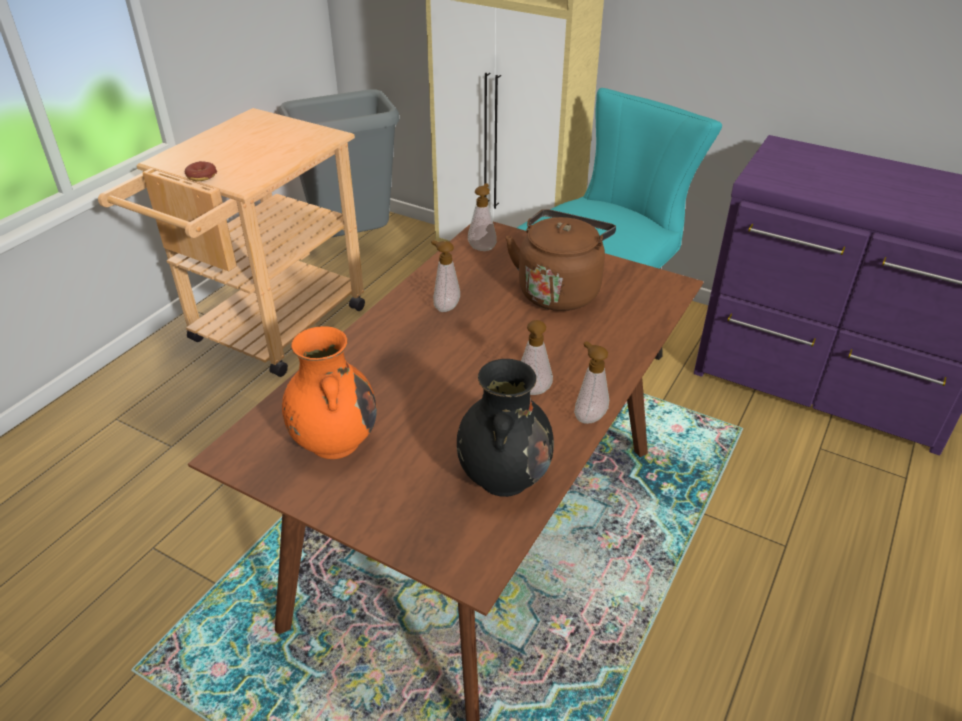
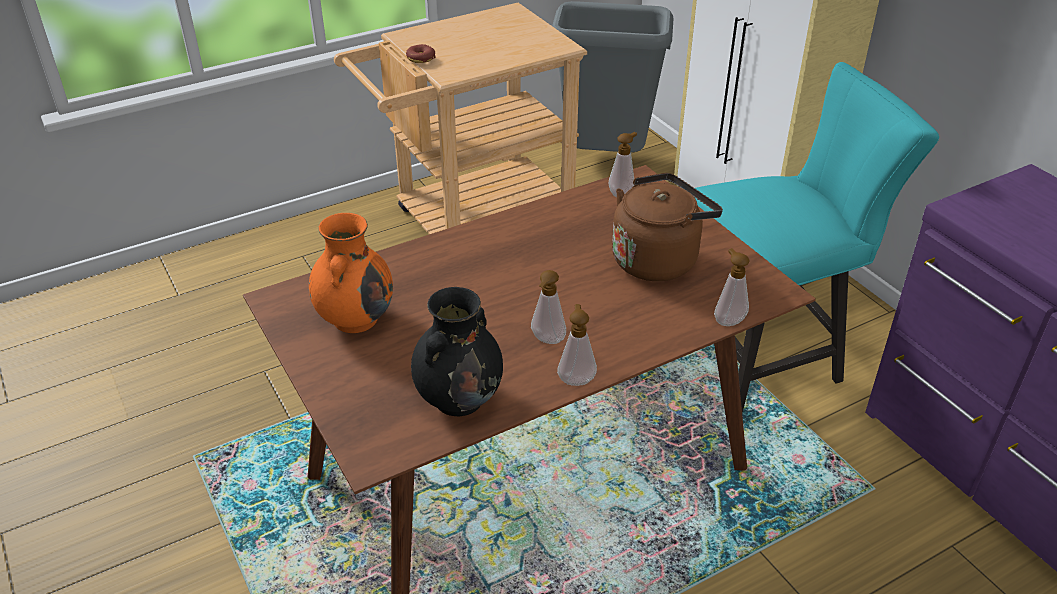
camera: 30 degrees right, 0 degrees up
(445, 306) = (539, 239): soap dispenser -> soap dispenser (728, 320)

